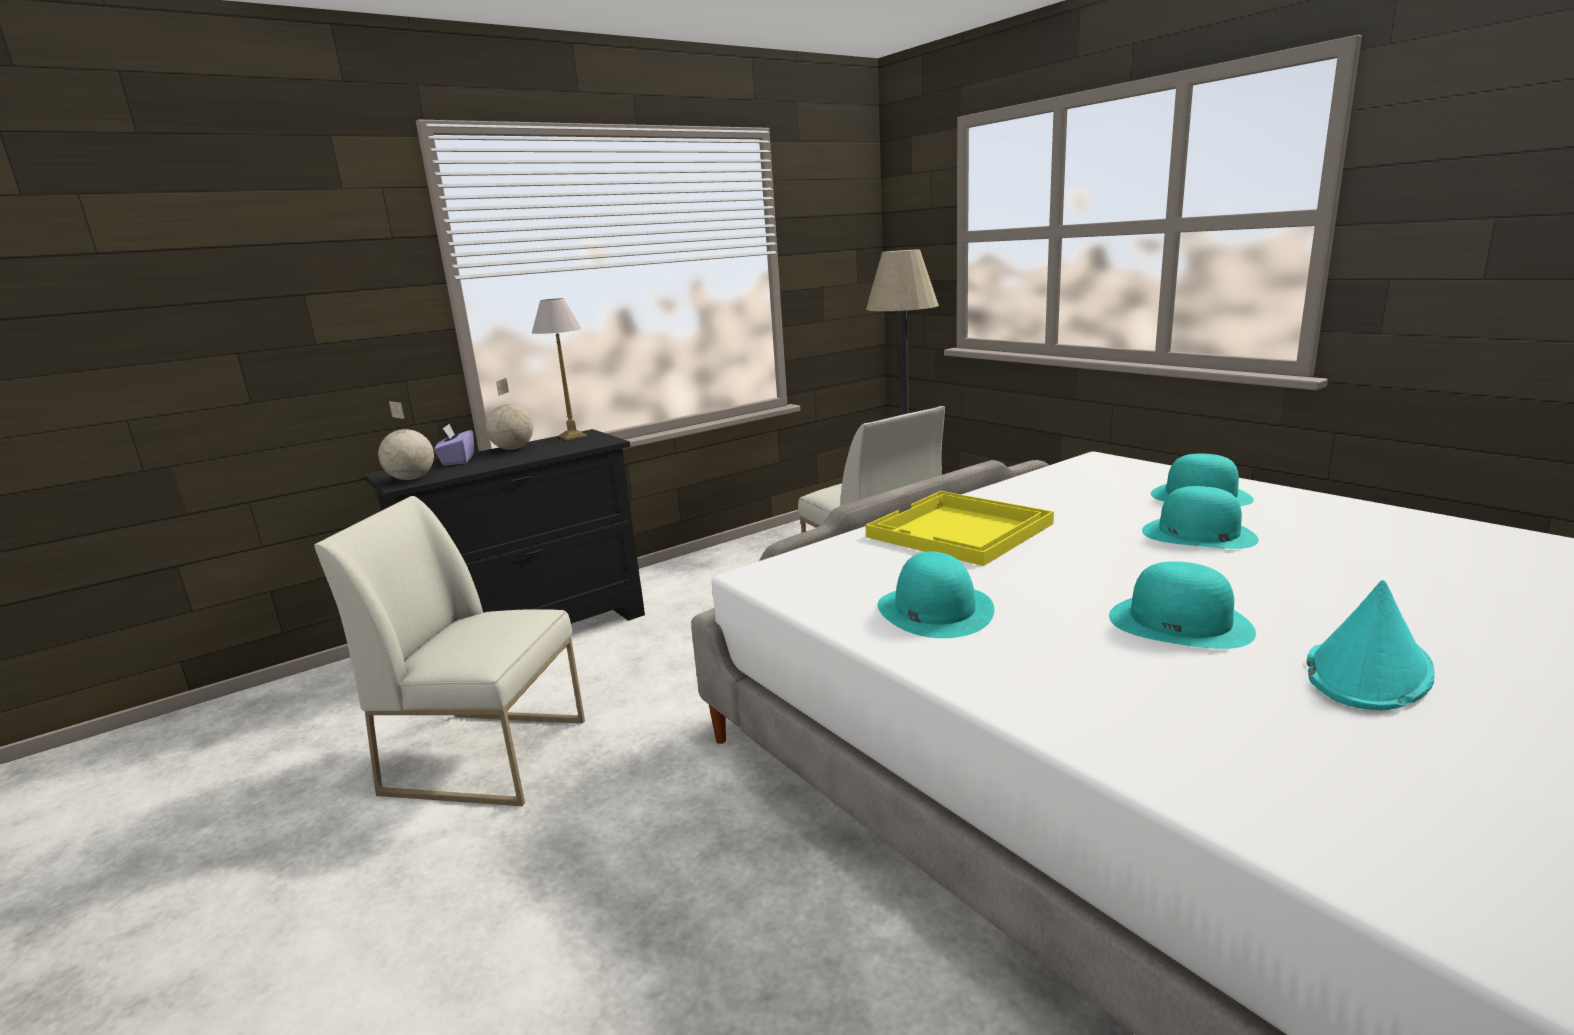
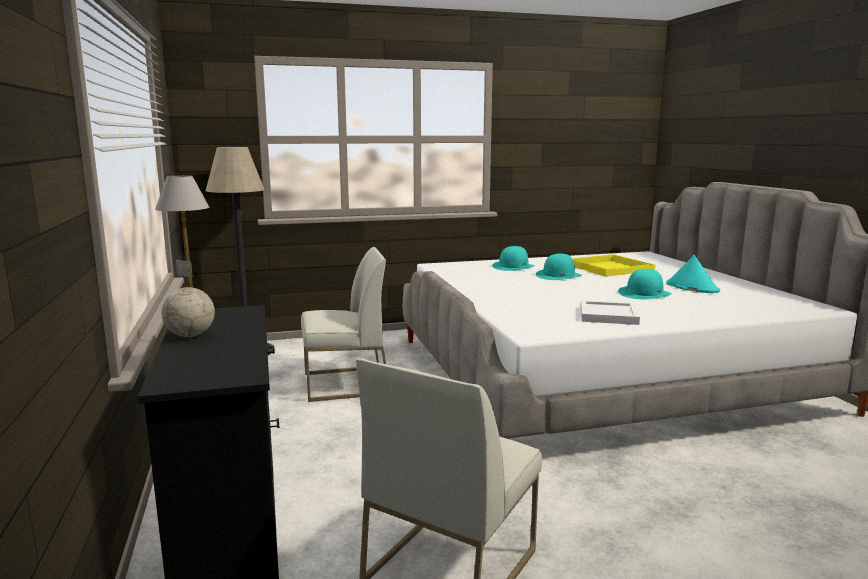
camera: 70 degrees left, 5 degrees down
(411, 479) = (231, 372): globe -> none
(457, 460) = (186, 355): purple tissue box -> none
(934, 610) = (607, 315): turquoise hat -> white tray
(960, 531) = (510, 297): yellow tray -> yellow tray (610, 267)

